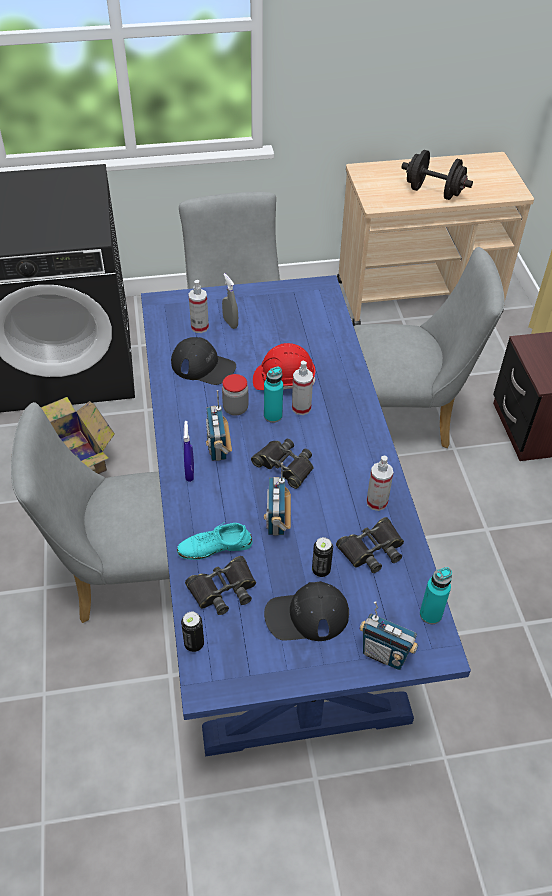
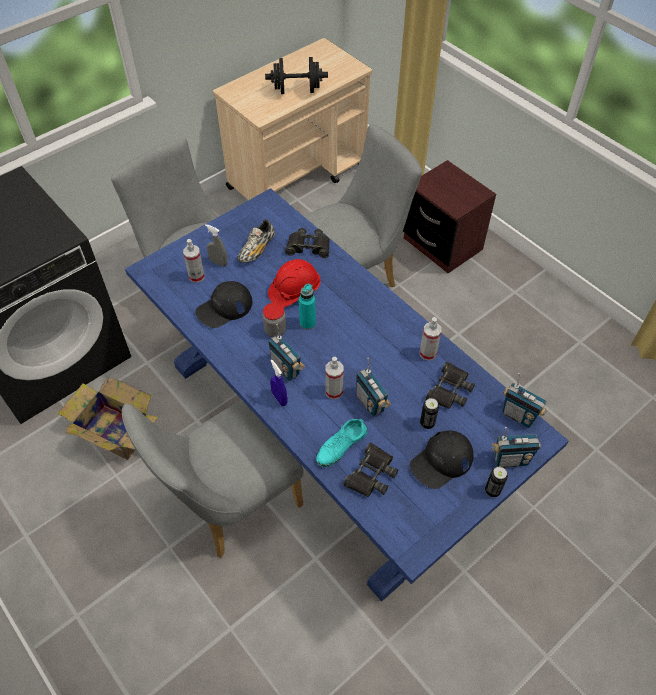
camera: 30 degrees left, 5 degrees up
(194, 644) = (381, 526): can -> can (492, 490)
(203, 366) = (224, 308): black cap -> black cap turned 150 degrees clockwise
(277, 326) = (257, 249): none -> shoe
(284, 466) = (345, 358): black binoculars -> black binoculars (308, 247)
(301, 408) = (323, 307): spray bottle -> spray bottle (334, 391)
(430, 614) = (518, 416): turquoise bottle -> radio

